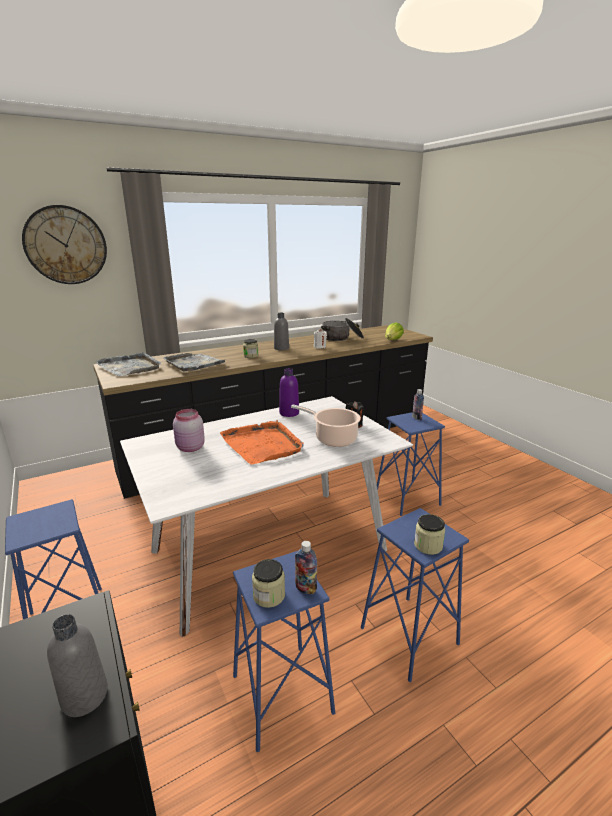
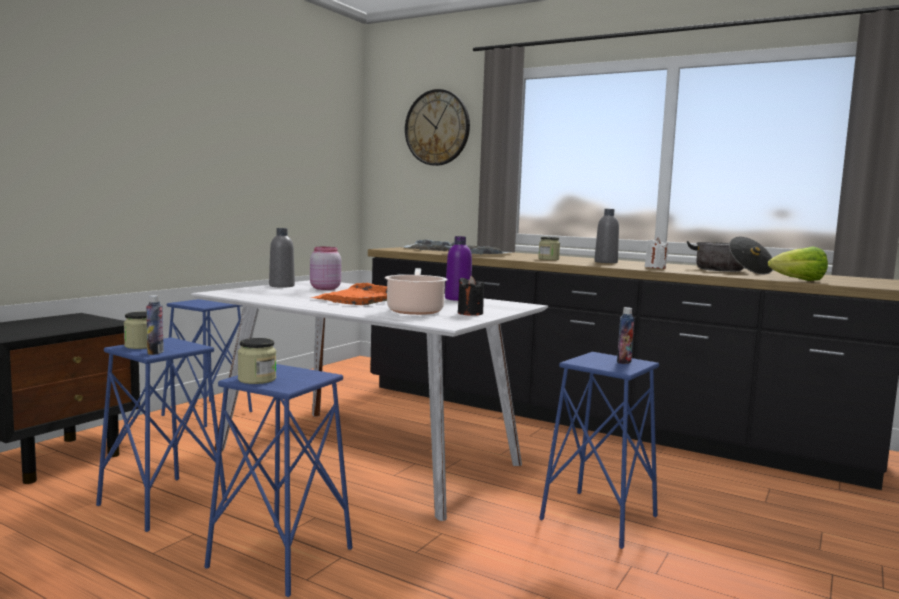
camera: 60 degrees right, 15 degrees down
(84, 696) = (33, 332): grey bottle -> grey bottle (281, 286)

